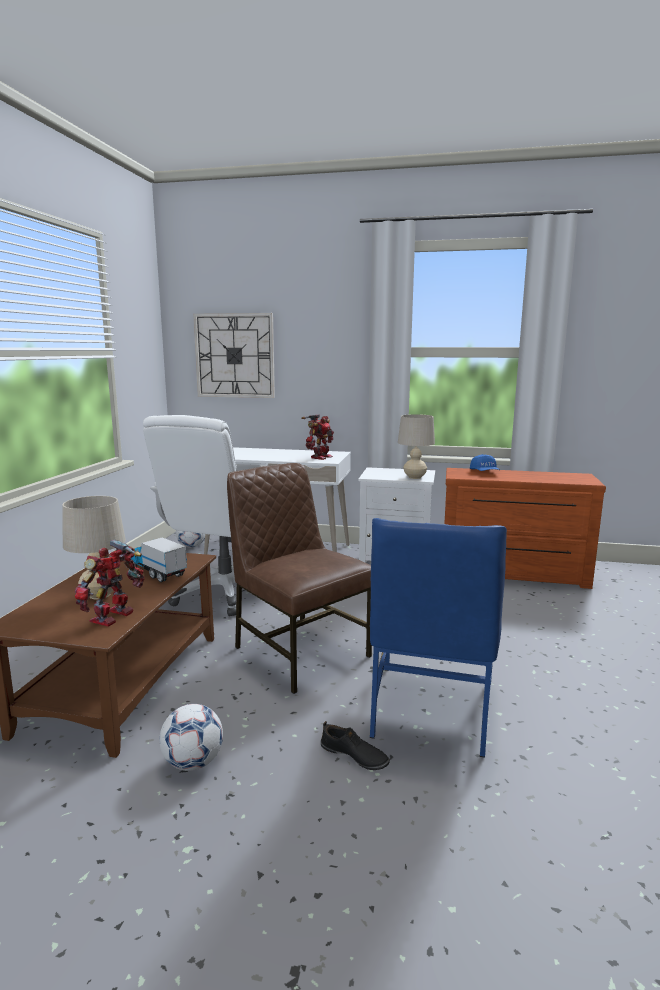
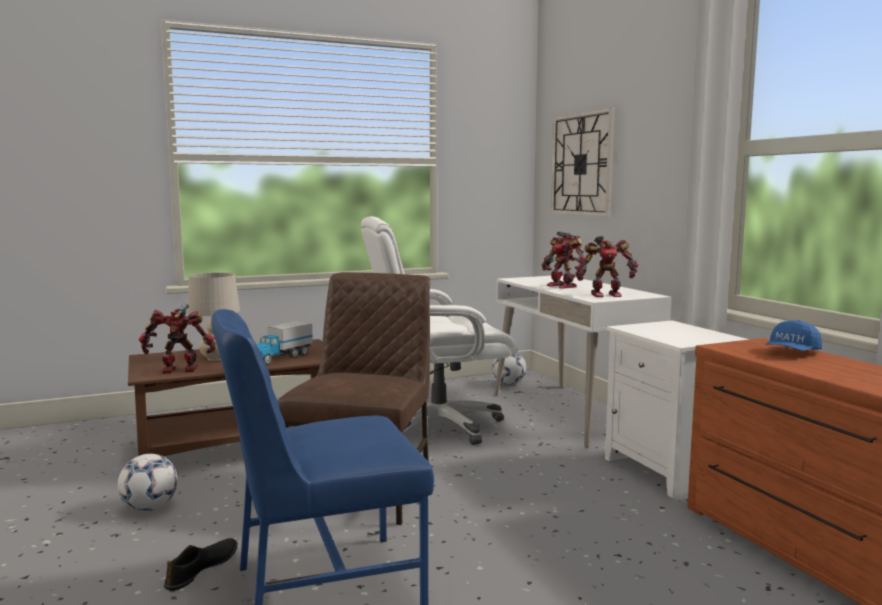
camera: 55 degrees right, 5 degrees down
(157, 572) = (280, 358): toy truck -> toy truck turned 150 degrees counterclockwise
(269, 455) = (563, 286): none -> toy robot
(354, 756) = (202, 569): black shoe -> black shoe turned 150 degrees counterclockwise
(414, 477) = (679, 339): beige table lamp -> none

